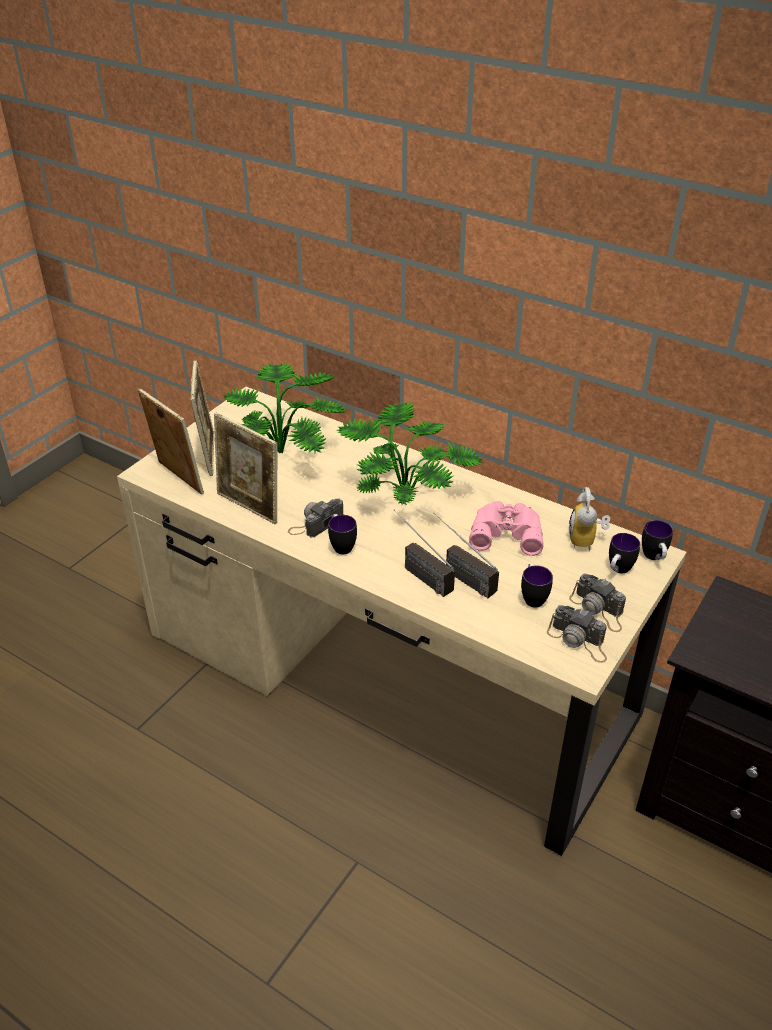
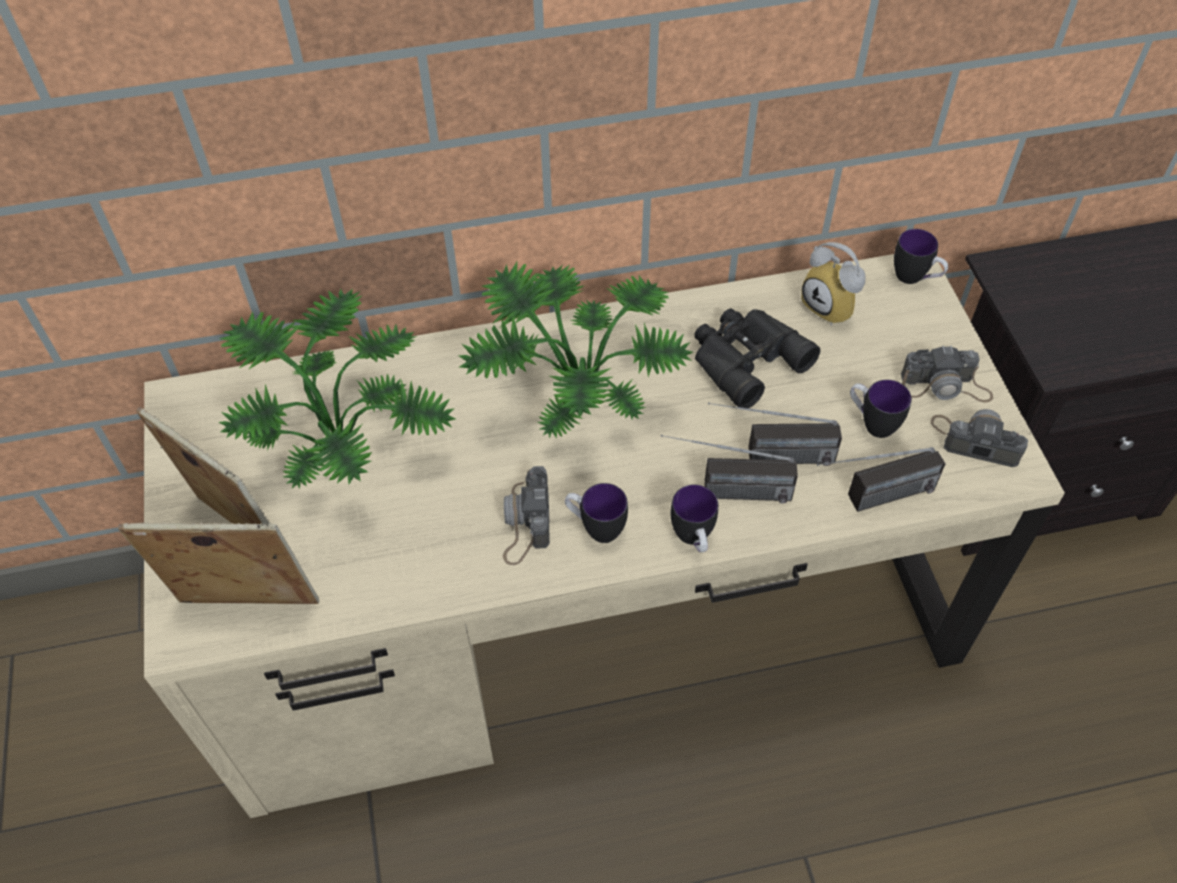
camera: 45 degrees left, 15 degrees up
(250, 507) = (409, 567): picture frame -> none
(483, 624) = (871, 500): none -> radio
(506, 532) = (744, 359): pink binoculars -> black binoculars
(578, 641) = (975, 441): camera -> camera turned 150 degrees counterclockwise
(618, 570) = (903, 322): mug -> mug (693, 540)

